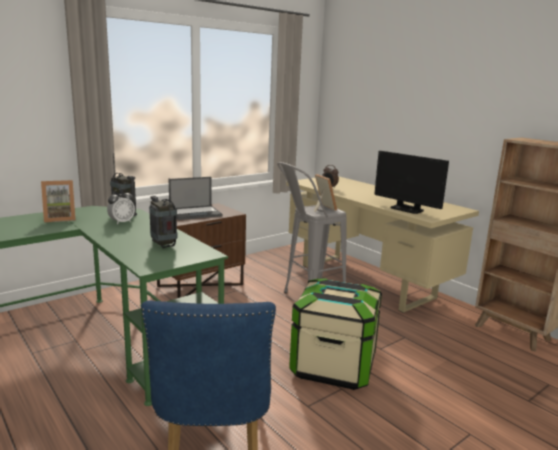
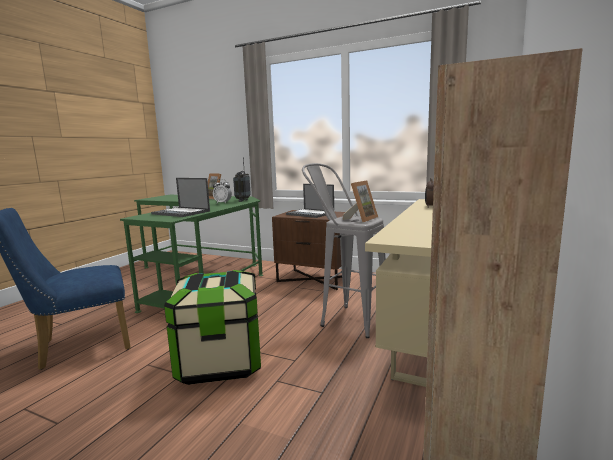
camera: 65 degrees right, 5 degrees down
(164, 245) = (181, 212): radio -> laptop
(407, 209) = (410, 230): monitor -> none

